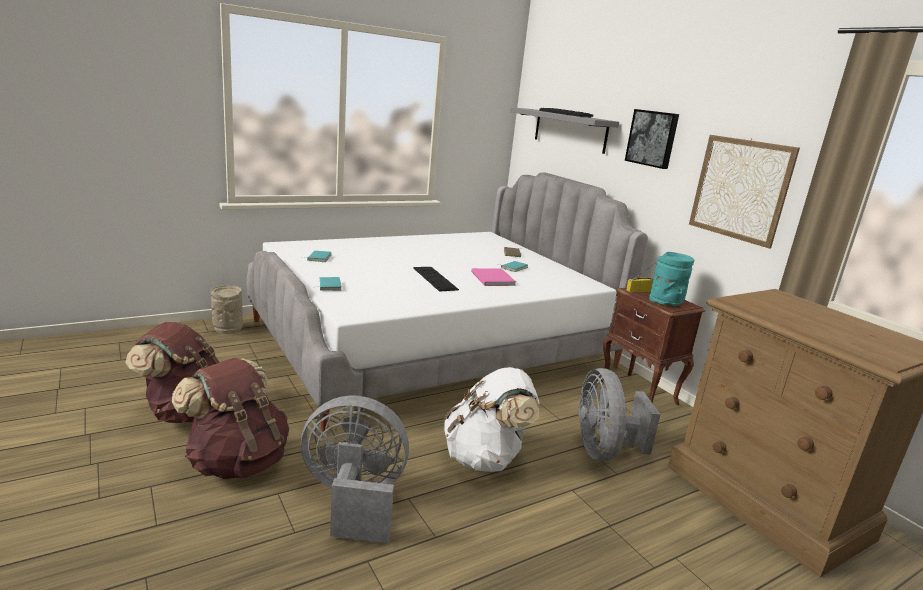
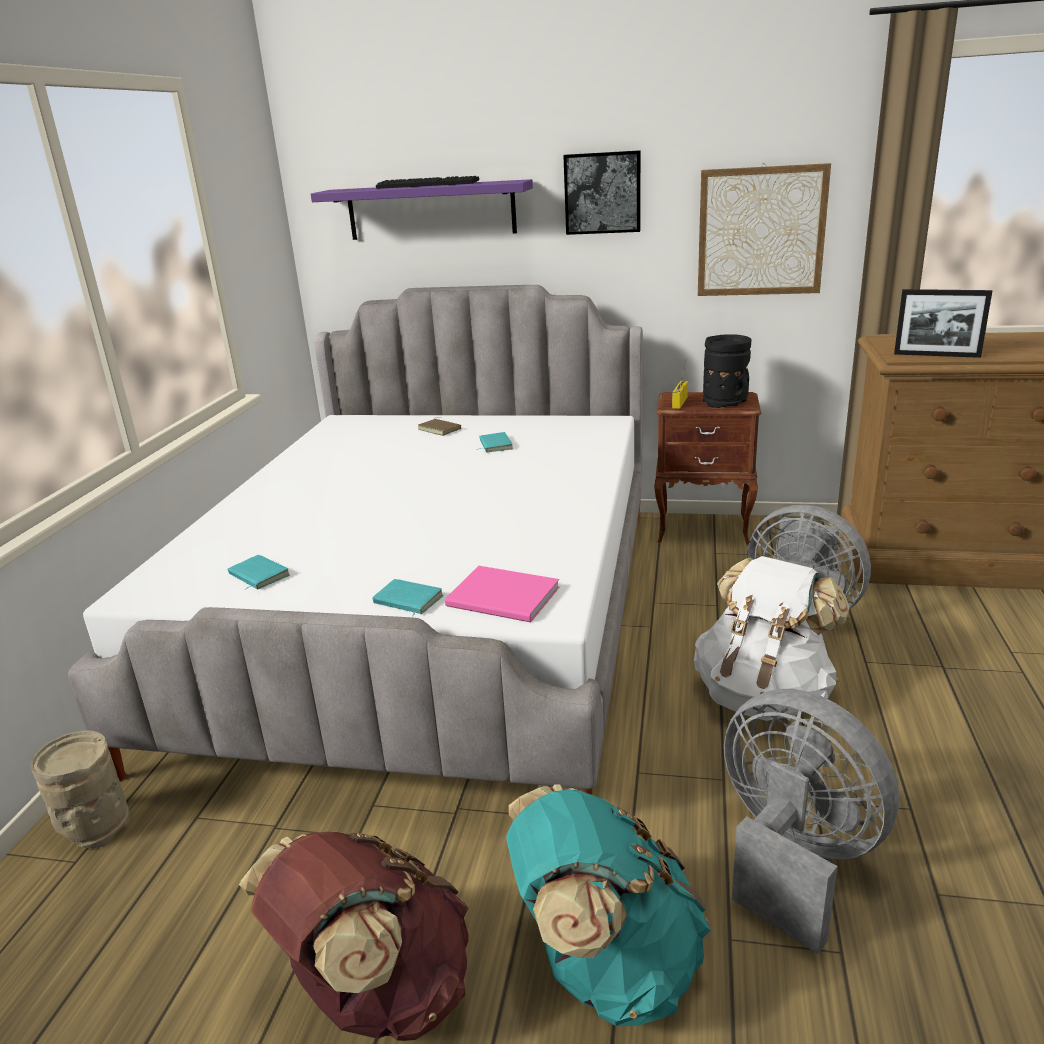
camera: 45 degrees left, 5 degrees up
(237, 461) = (606, 964): brown backpack -> turquoise backpack
(353, 500) = (793, 857): grey fan -> grey fan turned 90 degrees clockwise
(435, 278) = (475, 508): keyboard -> none
(492, 279) = (521, 471): pink book -> pink book (505, 598)
(570, 130) = (431, 210): grey shelf -> purple shelf
(666, 302) = (726, 402): turquoise vase -> black vase
(767, 310) = (936, 355): none -> picture frame

